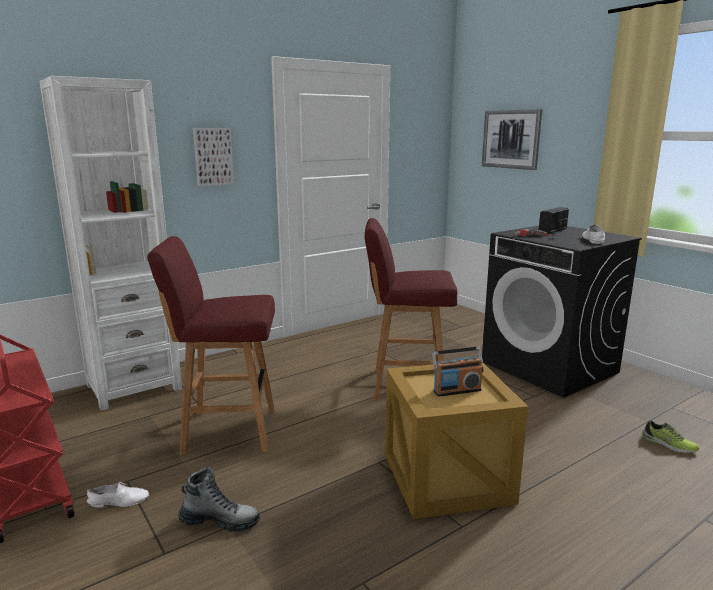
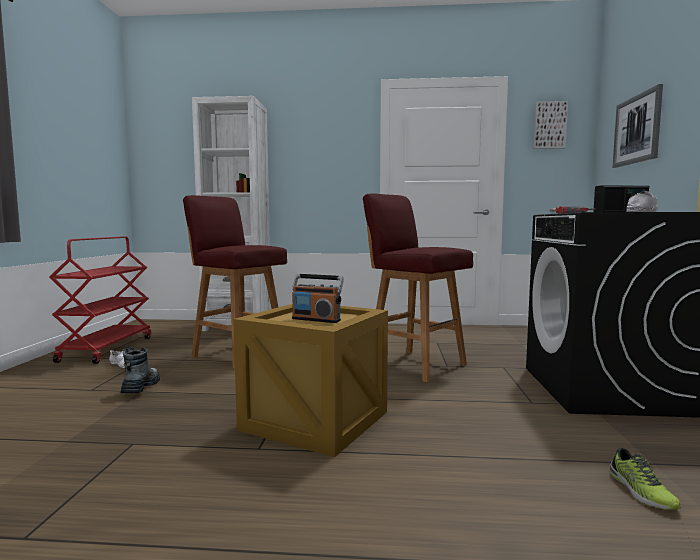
camera: 40 degrees right, 10 degrees down
(212, 156) = (324, 160): picture -> picture (549, 125)
(220, 521) = (141, 388): boot -> boot turned 135 degrees counterclockwise

